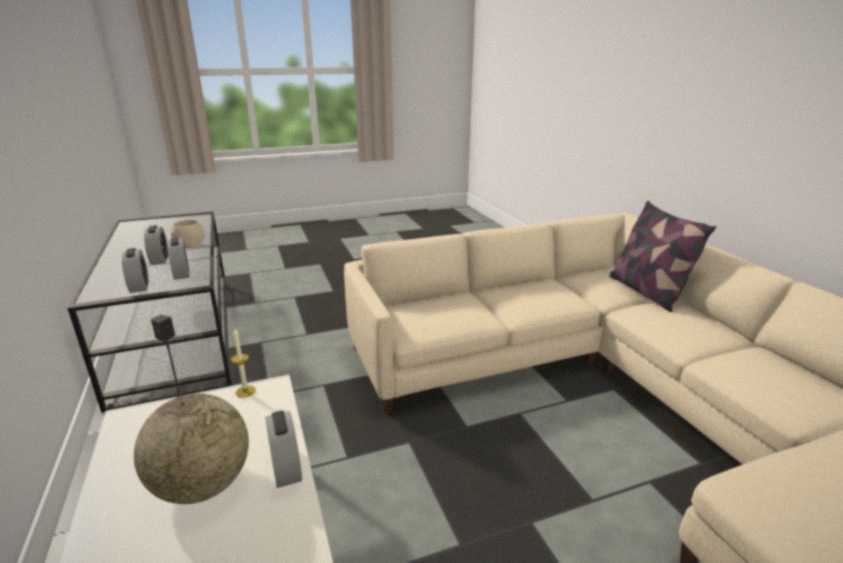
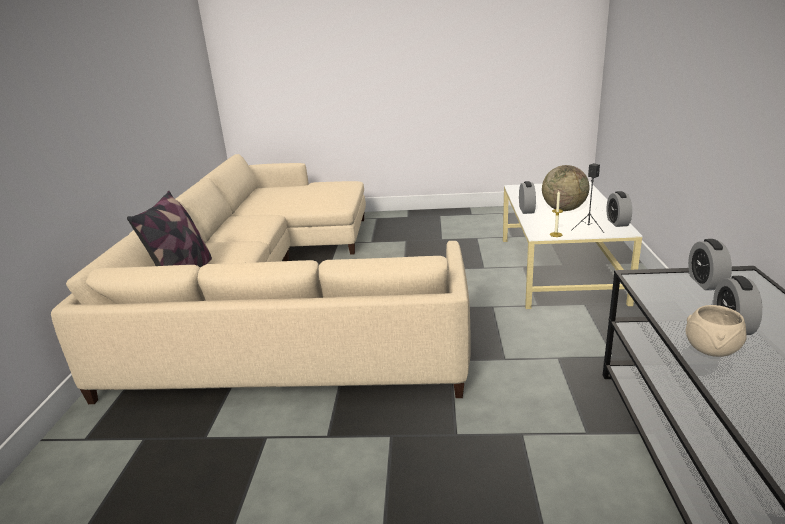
camera: 155 degrees left, 0 degrees up
(181, 274) = (670, 294): alarm clock -> alarm clock (617, 222)

